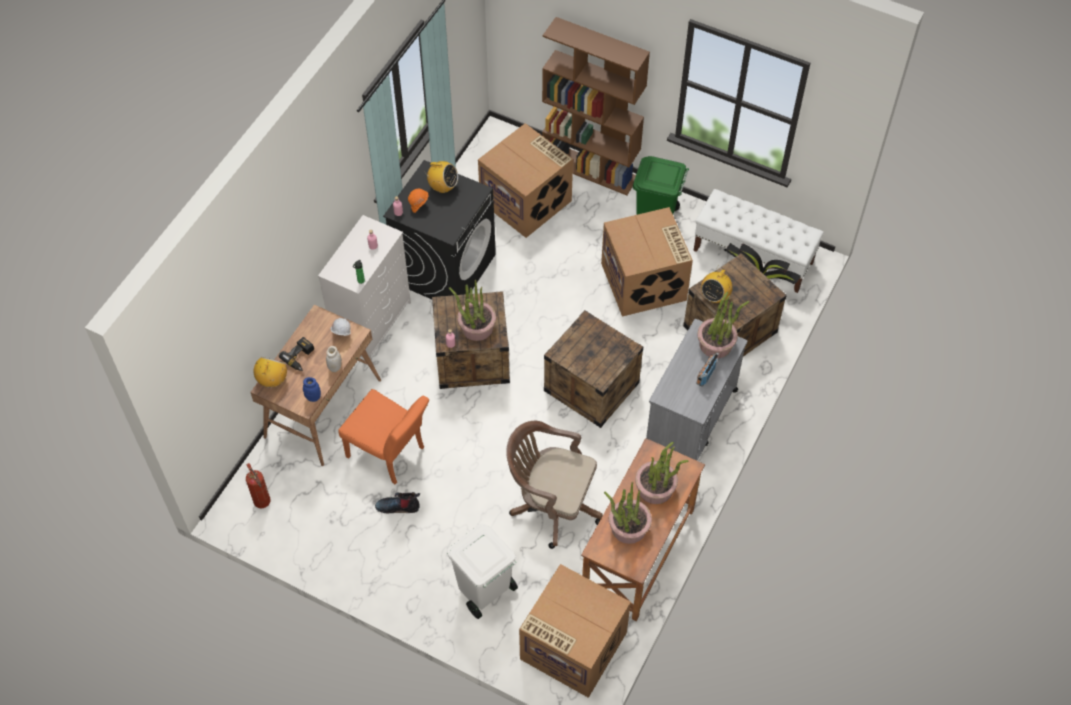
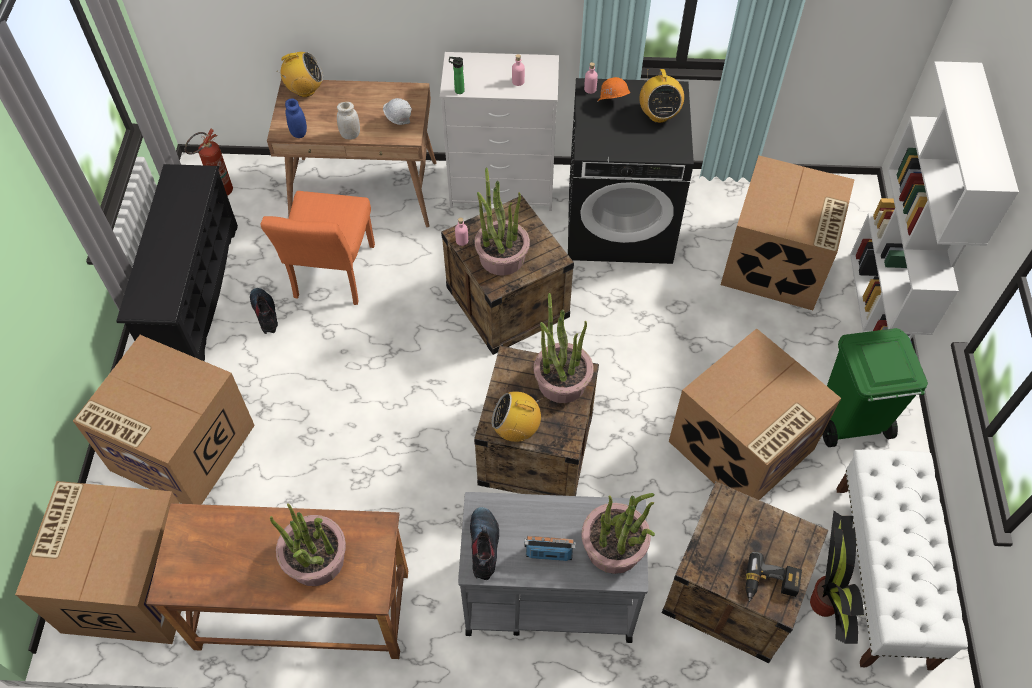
camera: 65 degrees right, 0 degrees up
(300, 358) = (348, 101): power drill -> power drill (770, 585)
(353, 548) = (193, 293): none -> black shoe rack
(484, 591) = (180, 448): white trash can -> cardboard box
(551, 504) = (334, 473): brown office chair -> none
(590, 169) = (880, 311): brown bookcase -> white bookcase
(628, 527) = (235, 547): potted plant -> potted plant (561, 381)
(687, 403) = (484, 546): none -> boot
(715, 296) = (723, 523): radio -> radio (516, 429)

